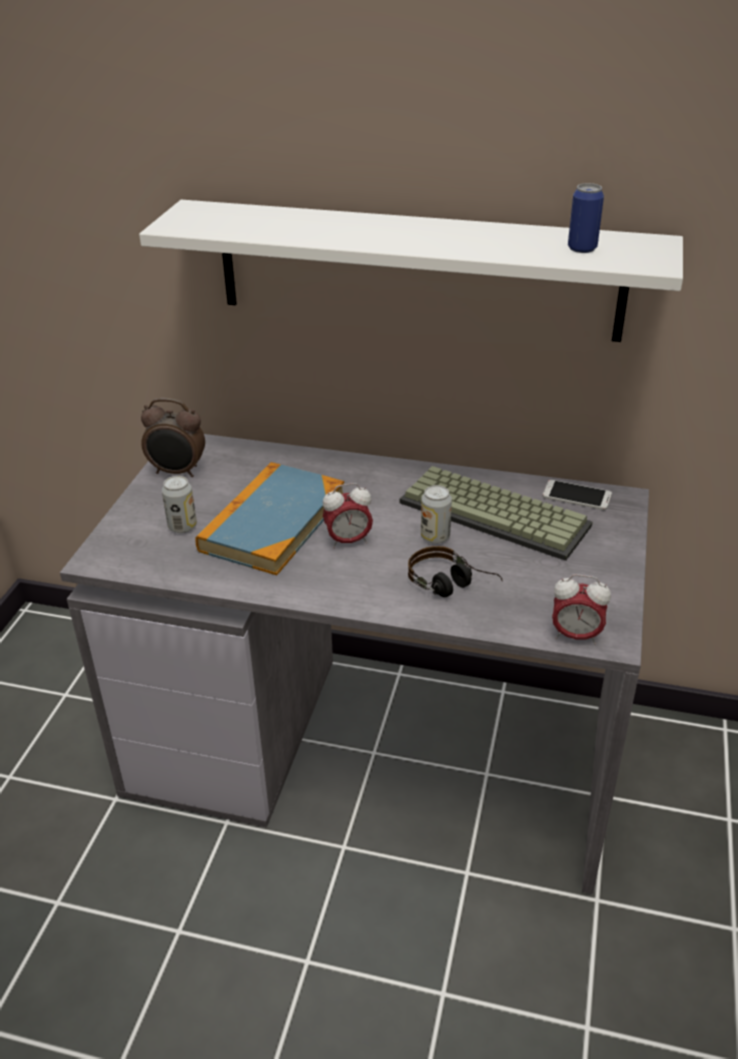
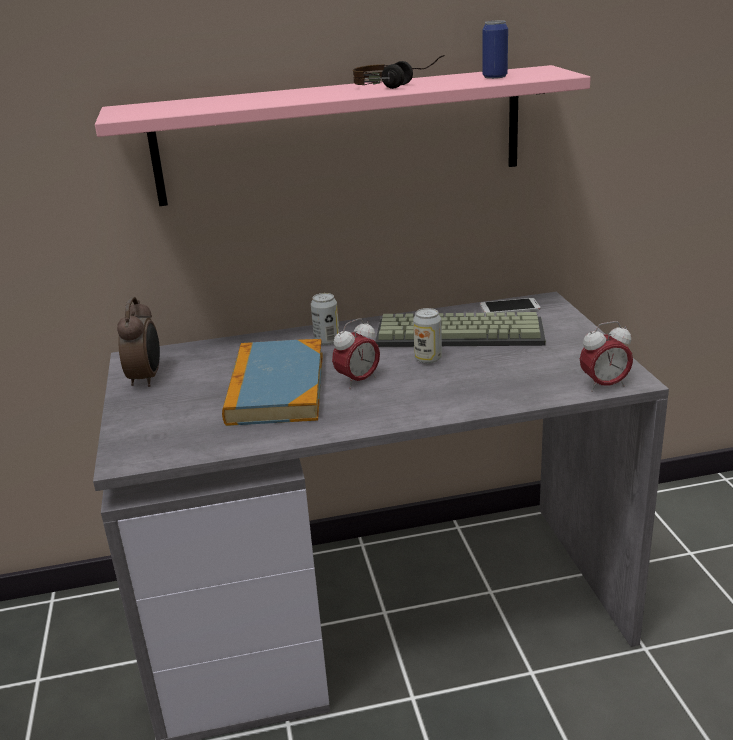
camera: 25 degrees left, 10 degrees down
(177, 472) = (146, 378): alarm clock -> alarm clock turned 75 degrees counterclockwise
(182, 526) = (191, 413): can -> can (327, 341)
(417, 270) = (340, 136): white shelf -> pink shelf
(453, 586) = (477, 384): headphones -> headphones (397, 85)

